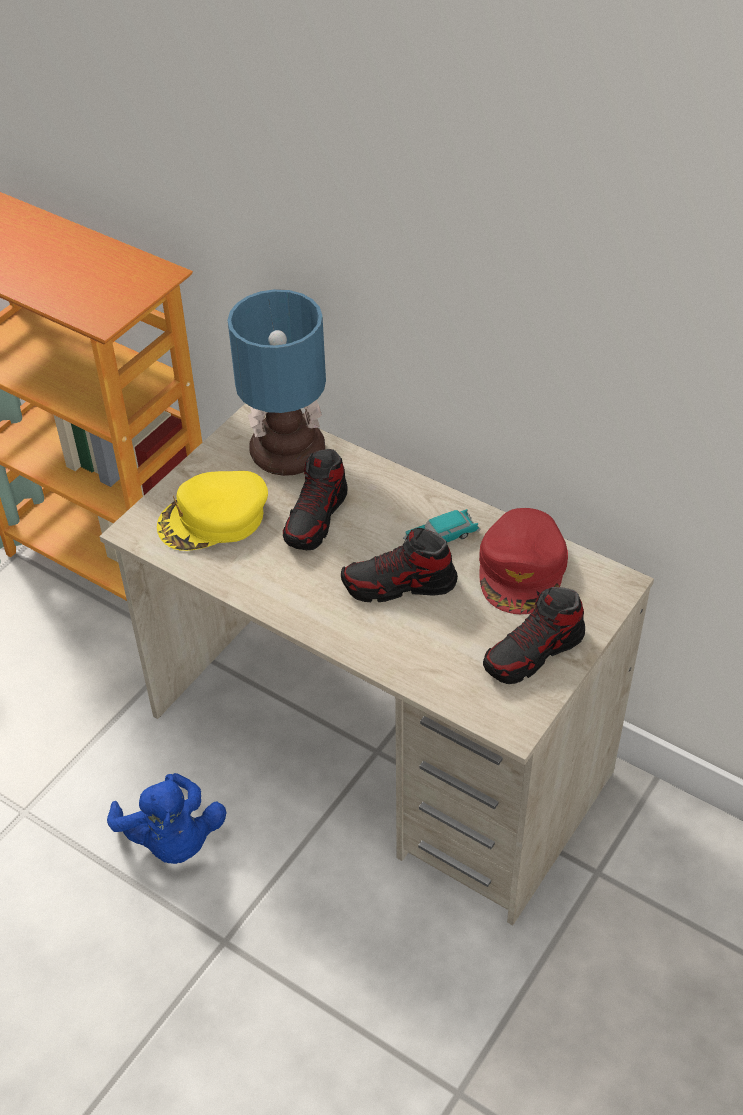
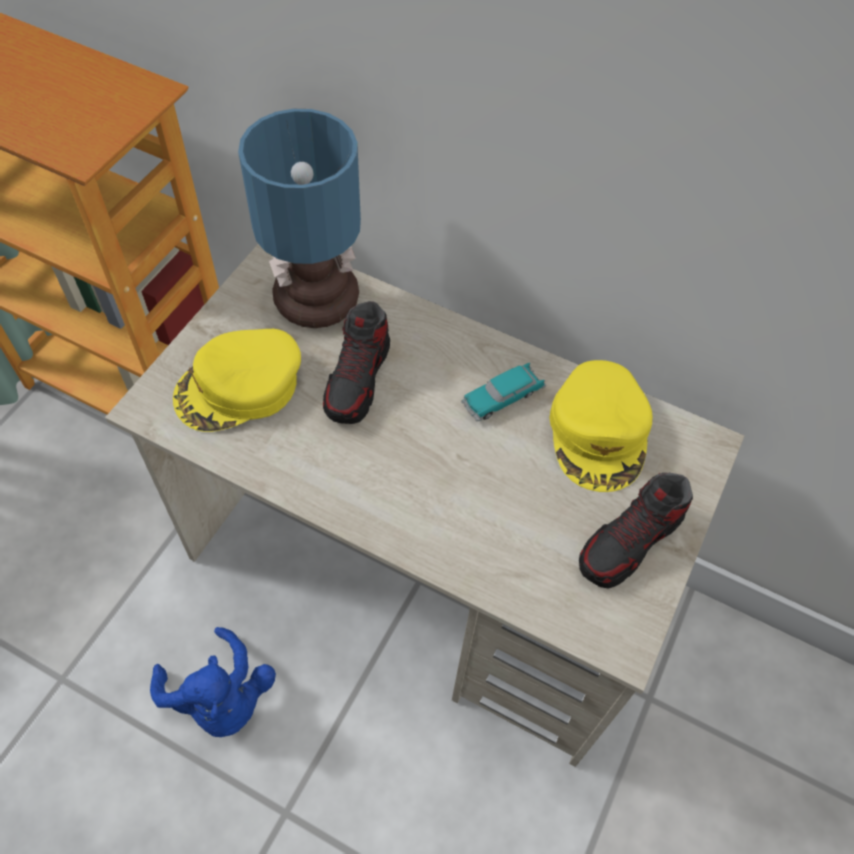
camera: 10 degrees left, 10 degrees up
(399, 585) = (464, 462): shoe -> none
(522, 569) = (599, 432): red cap -> yellow cap

